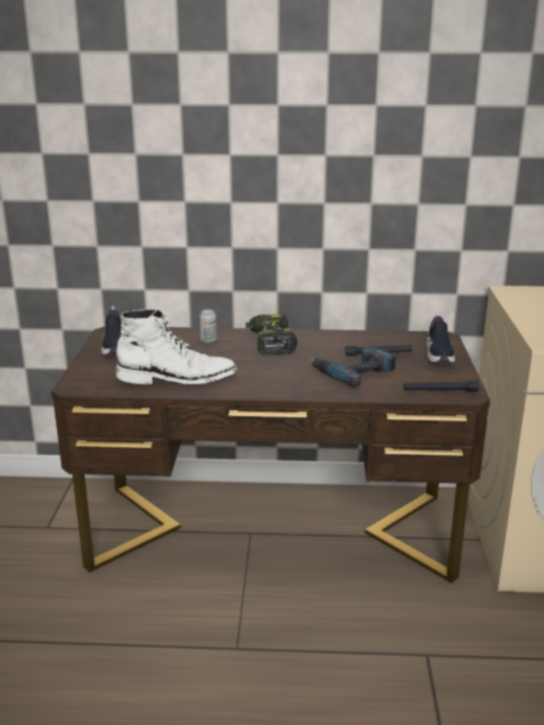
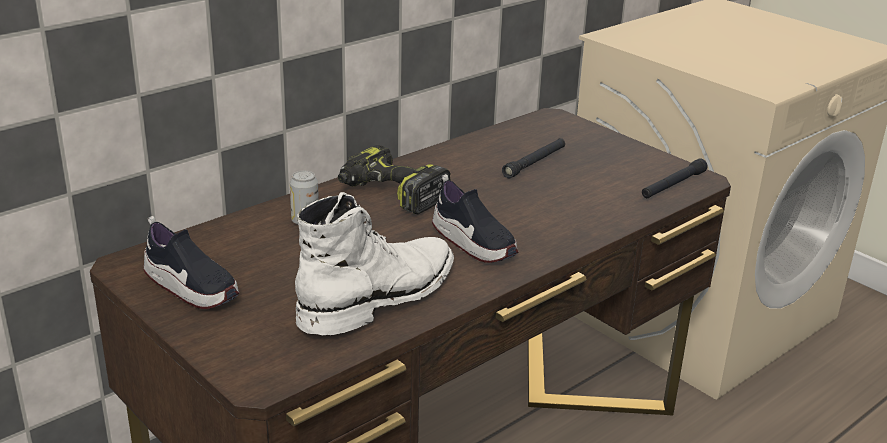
camera: 45 degrees left, 5 degrees up
(353, 371) = (554, 196): power drill -> none
(438, 355) = (591, 142): shoe -> shoe (473, 243)

